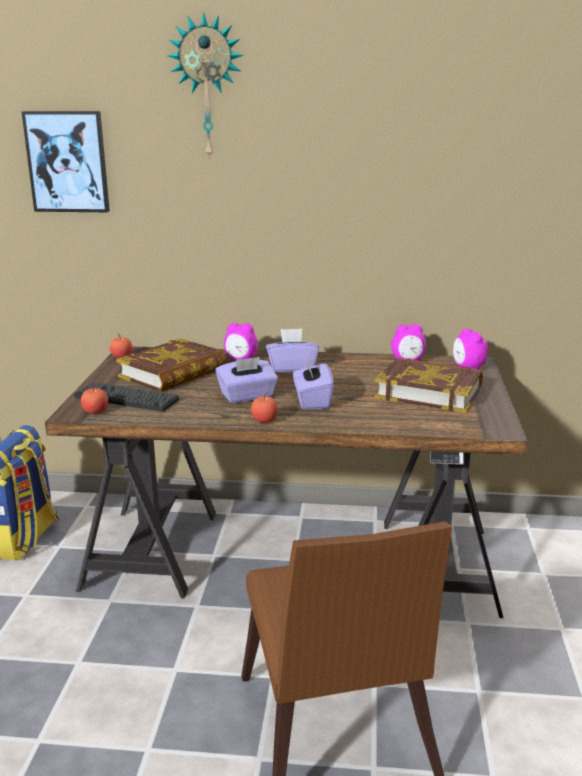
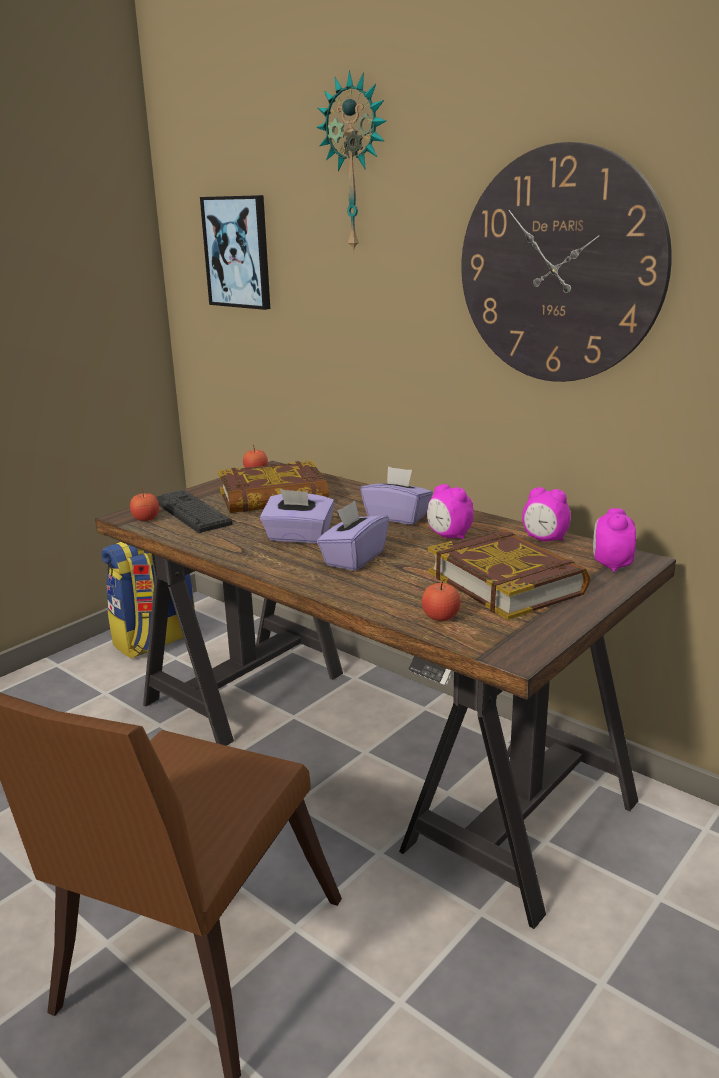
camera: 35 degrees right, 0 degrees up
(241, 360) = (359, 498): alarm clock -> alarm clock (449, 536)
(264, 420) = (270, 566): apple -> apple (440, 617)
(397, 167) = (559, 267): none -> wall clock

